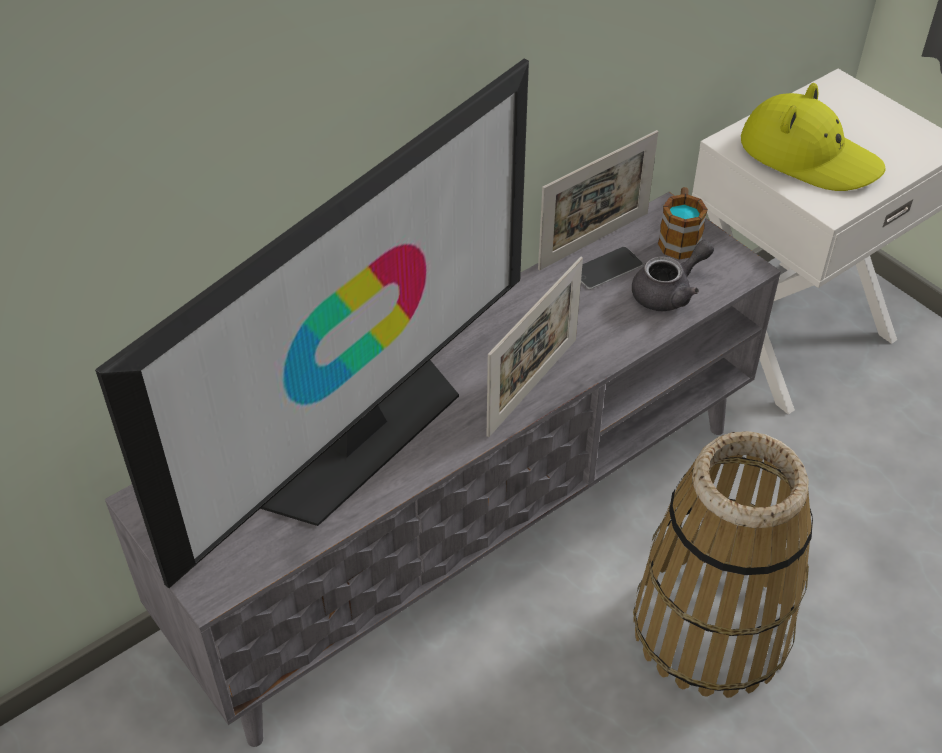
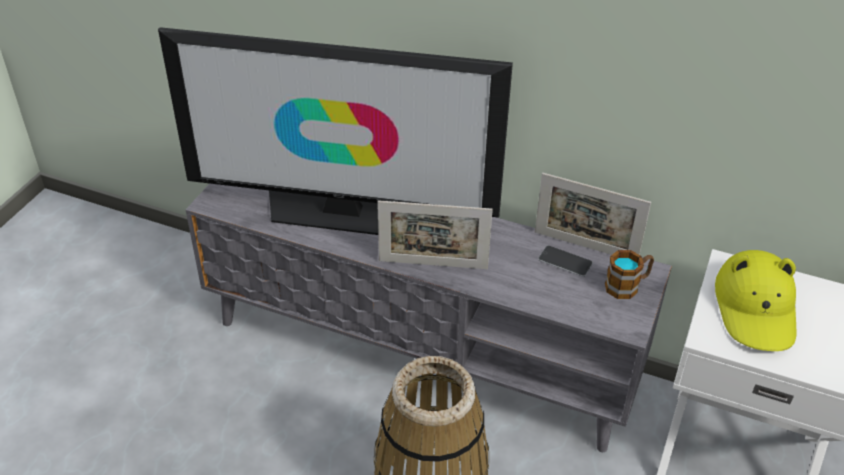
camera: 60 degrees right, 5 degrees down
(669, 292) = (569, 297): grey teapot -> none

